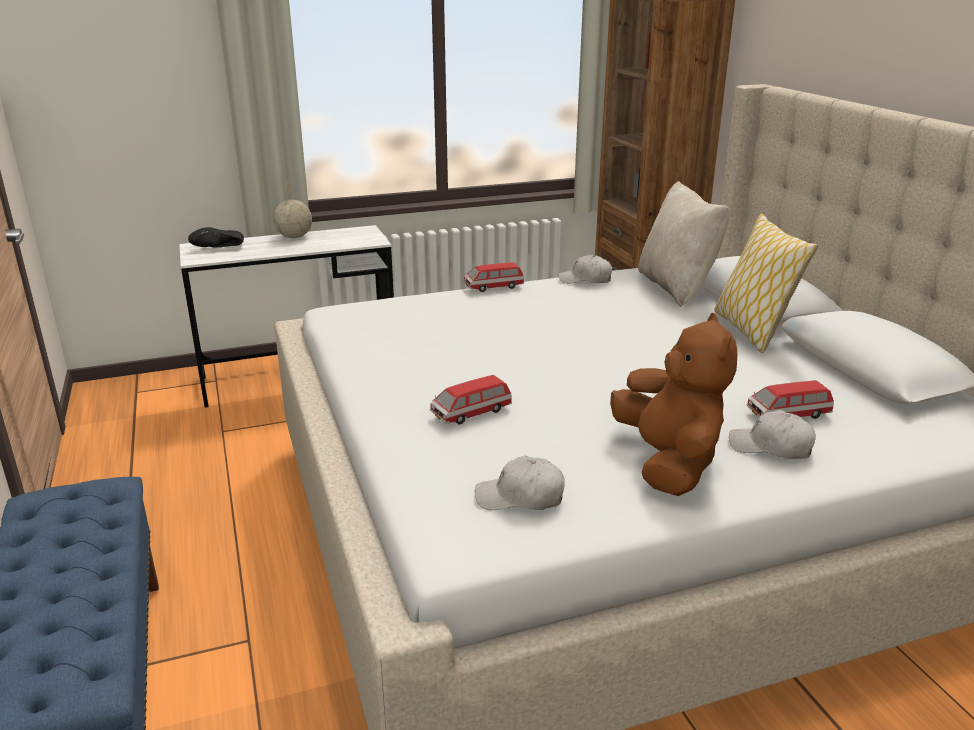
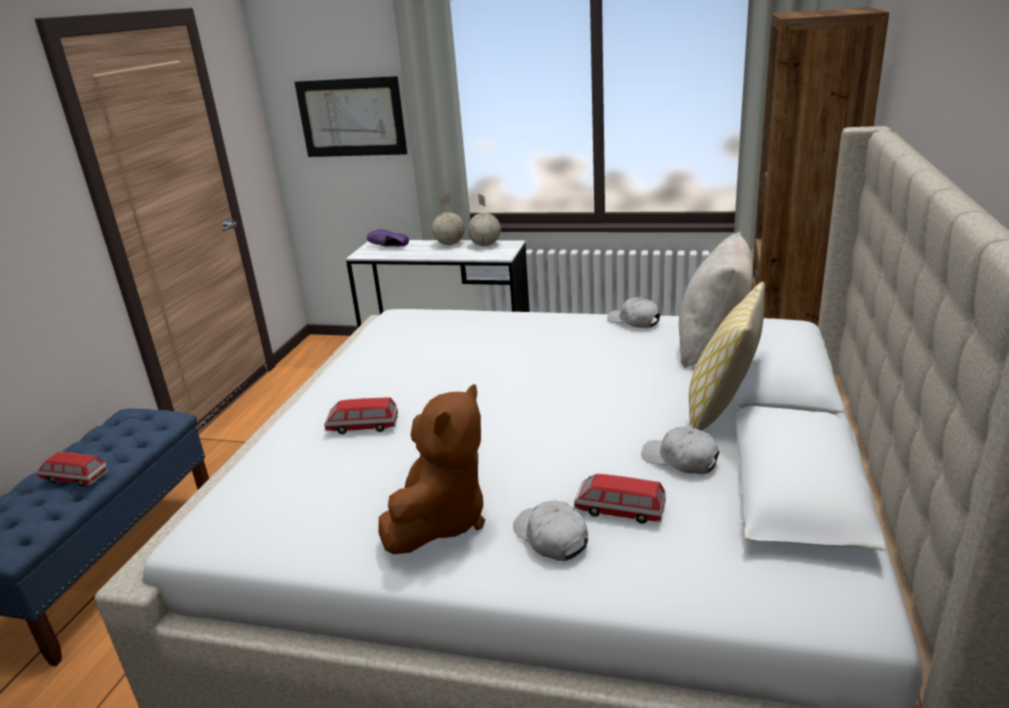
camera: 35 degrees right, 0 degrees up
(139, 91) = (351, 117): none -> picture
(219, 248) = (387, 247): black shoe -> purple shoe
(338, 233) = (485, 245): none -> globe
(493, 287) = (542, 314): toy car -> toy car (75, 478)
(520, 497) = (292, 510): white cap -> white cap (680, 460)

